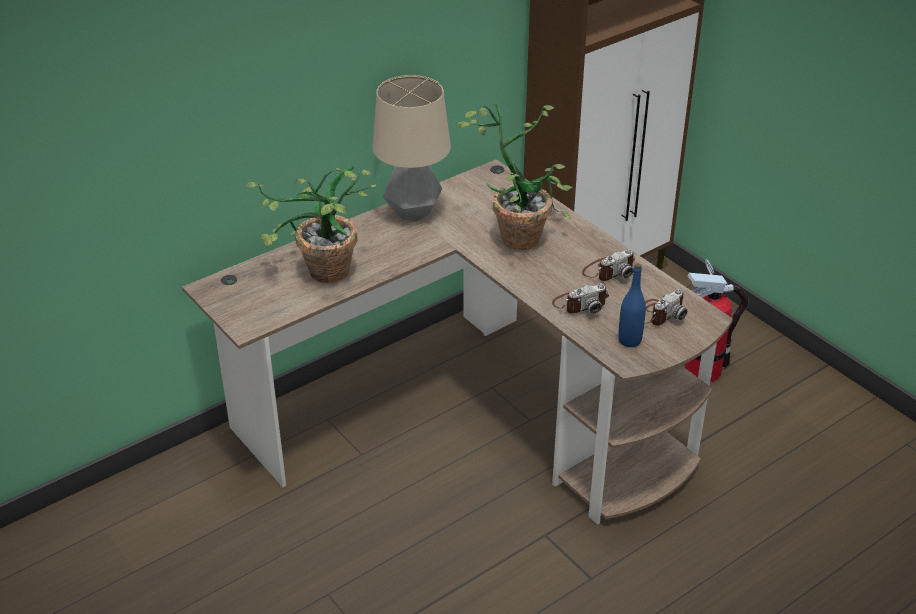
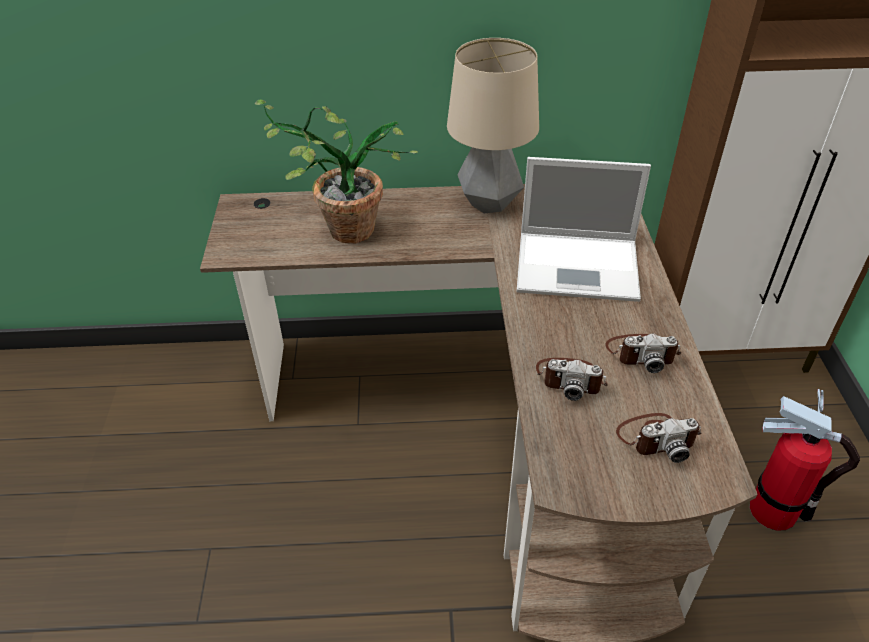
camera: 35 degrees right, 5 degrees up
(520, 232) = (580, 266): potted plant -> laptop
(629, 340) = (588, 456): blue bottle -> none

